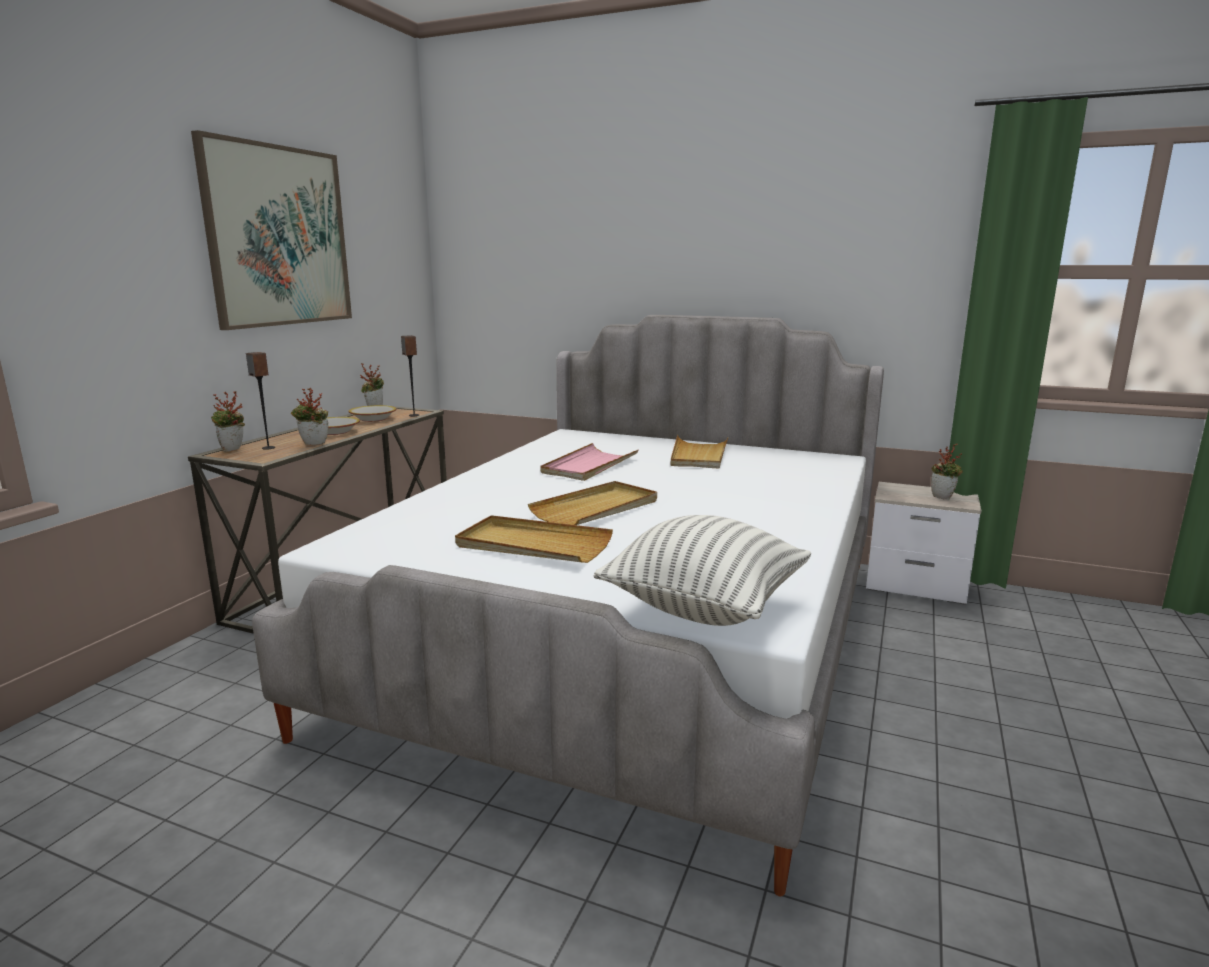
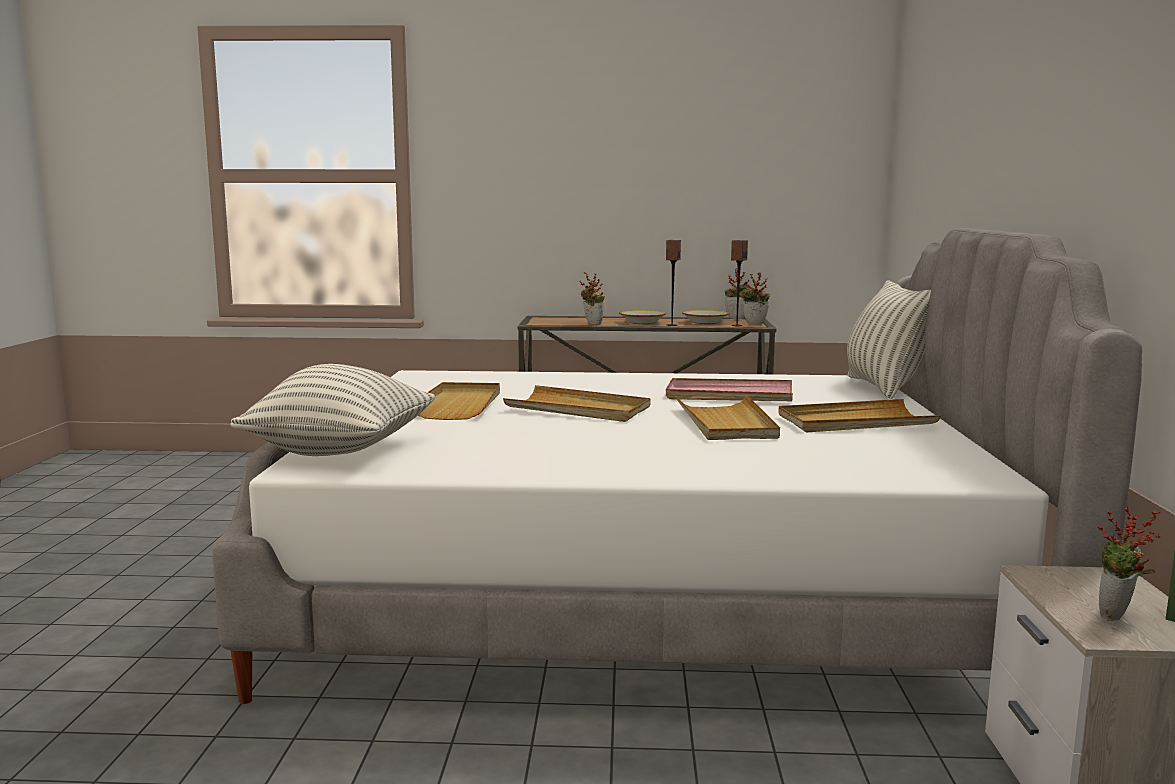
camera: 70 degrees right, 5 degrees down
(233, 450) = (552, 317): potted plant -> potted plant (754, 323)
(268, 448) = (570, 321): speaker -> speaker (671, 325)
(278, 236) = (652, 143): picture -> none
(602, 434) = (883, 387): none -> pillow
(680, 479) = (726, 423): none -> beige tray

